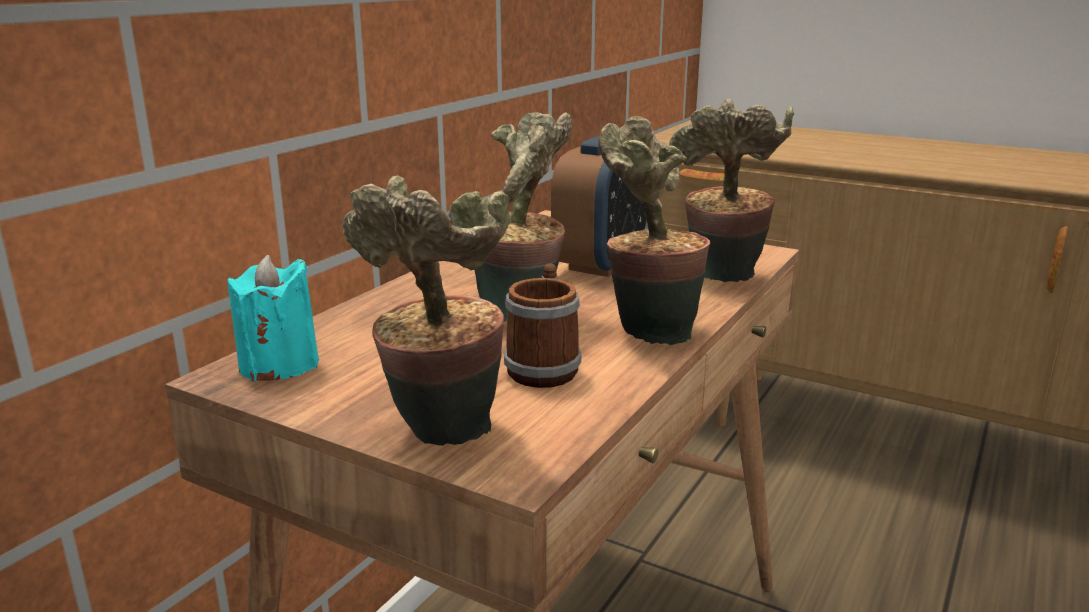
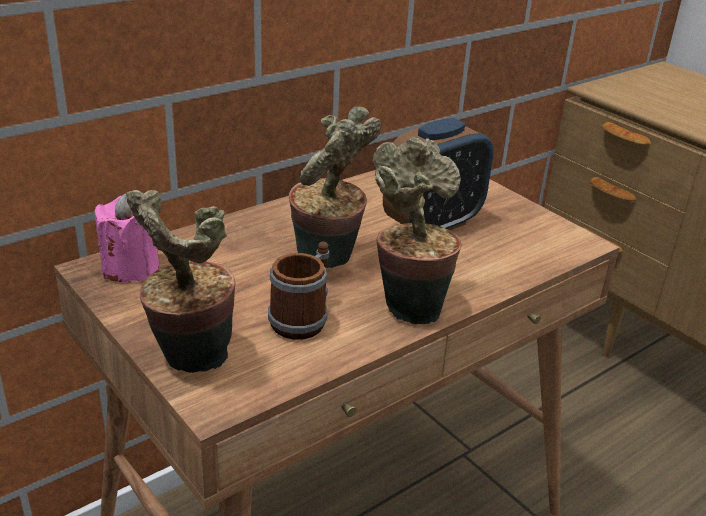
camera: 20 degrees right, 10 degrees up
(279, 365) = (130, 268): turquoise candle -> pink candle
(723, 279) = (518, 266): potted plant -> none

